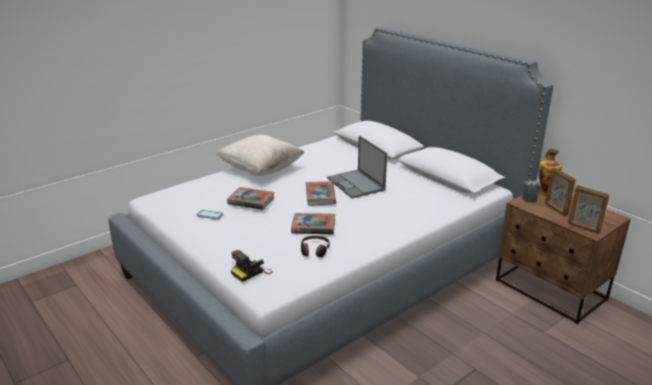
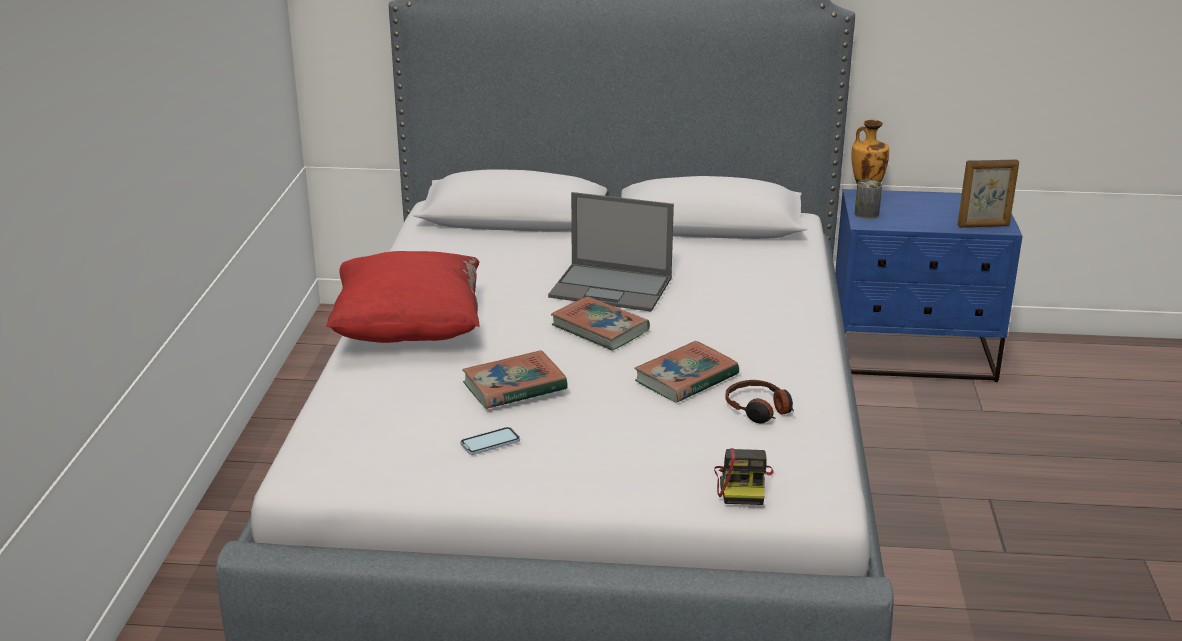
camera: 45 degrees left, 0 degrees up
(261, 170) = (409, 332): beige pillow -> red pillow
(550, 290) = (912, 356): brown nightstand -> blue nightstand
(555, 209) = (916, 215): picture frame -> none

